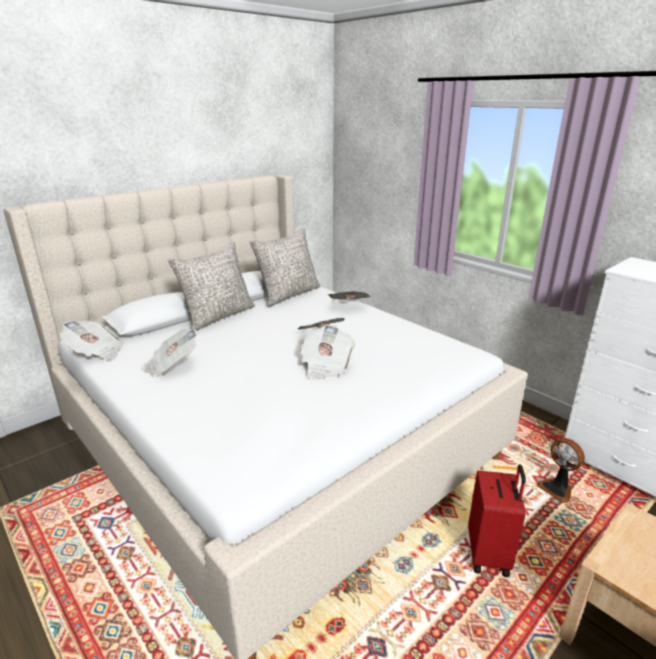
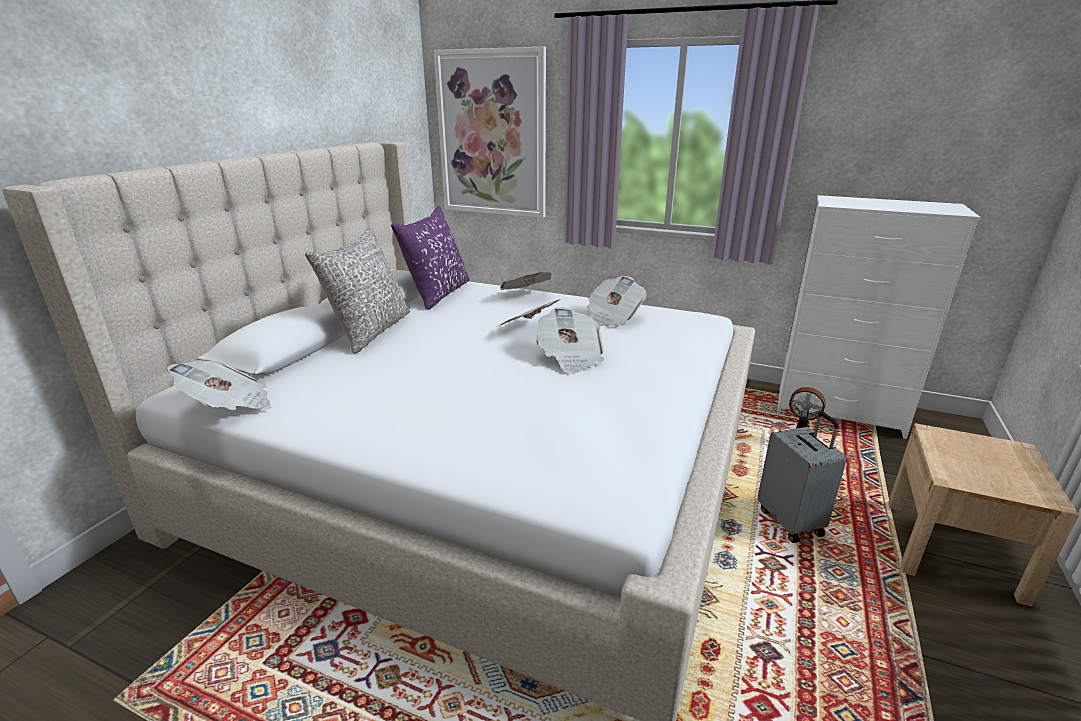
camera: 25 degrees left, 0 degrees up
(171, 366) = (370, 397): newspaper -> newspaper (612, 317)
(288, 294) = (437, 294): grey pillow -> purple pillow
(373, 171) = (492, 135): none -> picture
(489, 554) = (791, 521): red suitcase -> grey suitcase

